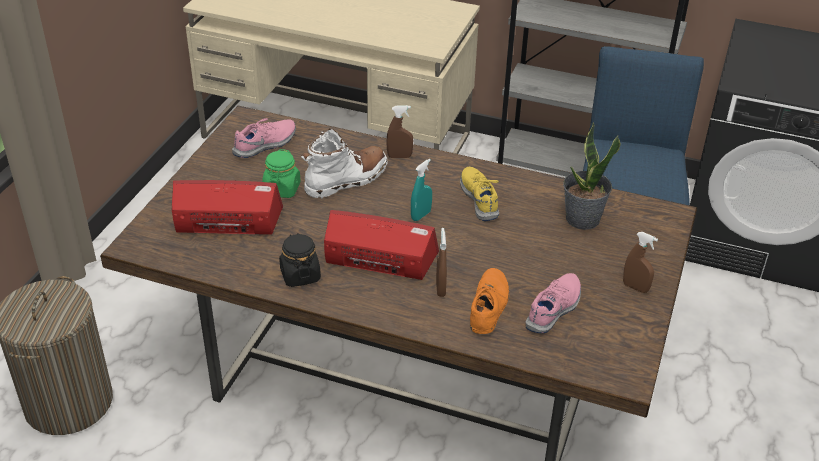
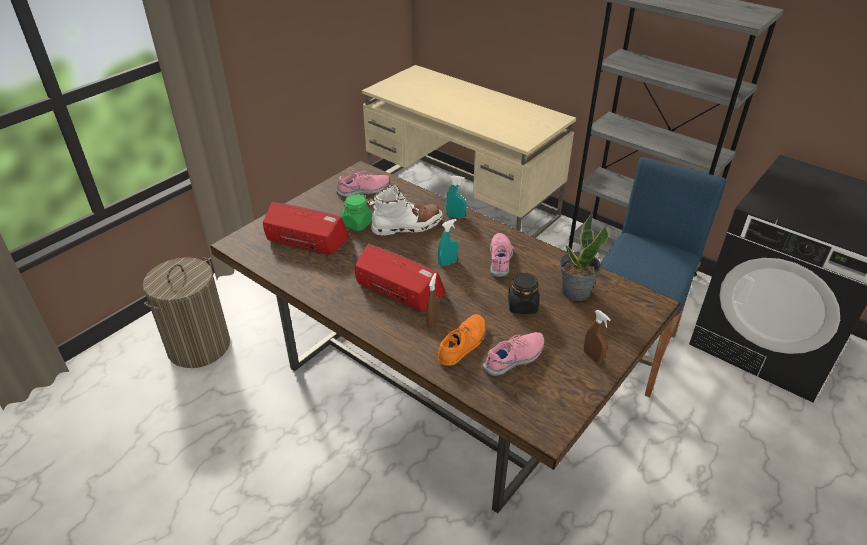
camera: 20 degrees right, 0 degrees up
(300, 275) = (334, 288): black jar -> black jar (522, 305)
(399, 156) = (455, 216): brown spray bottle -> turquoise spray bottle
(480, 198) = (500, 259): yellow shoe -> pink shoe

